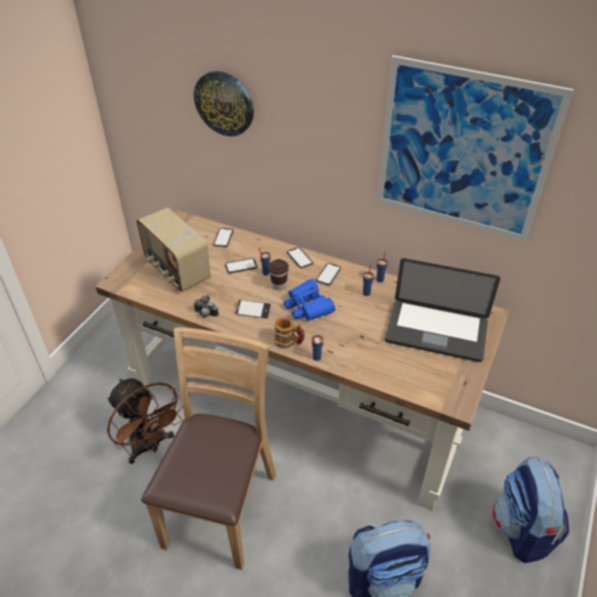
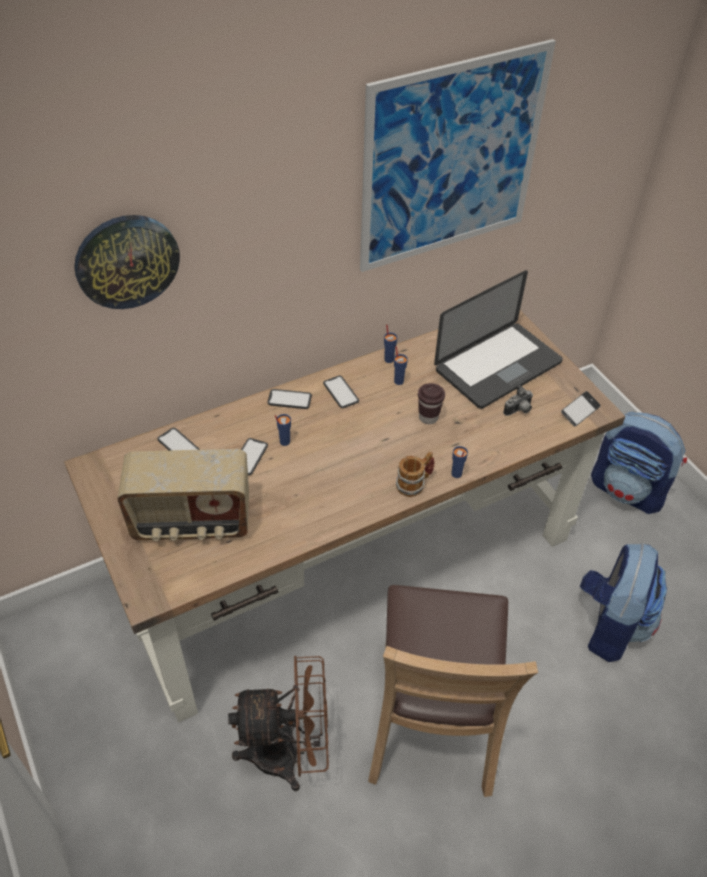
camera: 55 degrees left, 5 degrees up
(205, 314) = (302, 534): camera -> camera (519, 411)
(220, 507) = (432, 723): brown chair -> brown chair turned 135 degrees counterclockwise
(253, 311) = (338, 487): phone -> phone (579, 411)
(279, 285) = (317, 442): brown cup -> brown cup (428, 417)
(307, 306) = (375, 438): blue binoculars -> none

